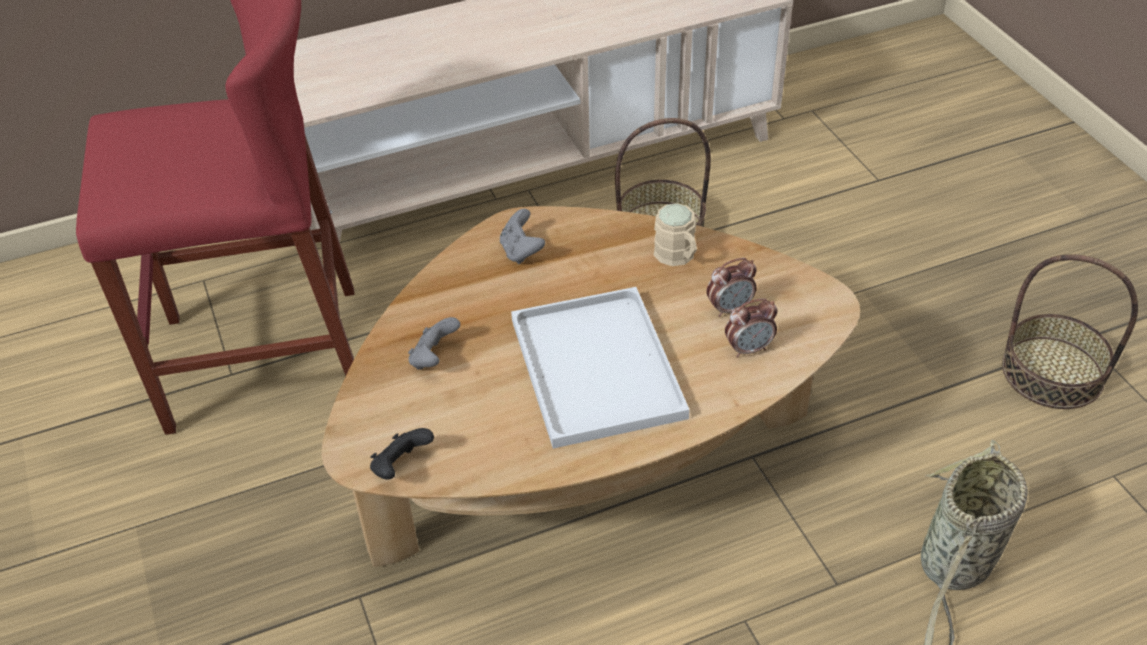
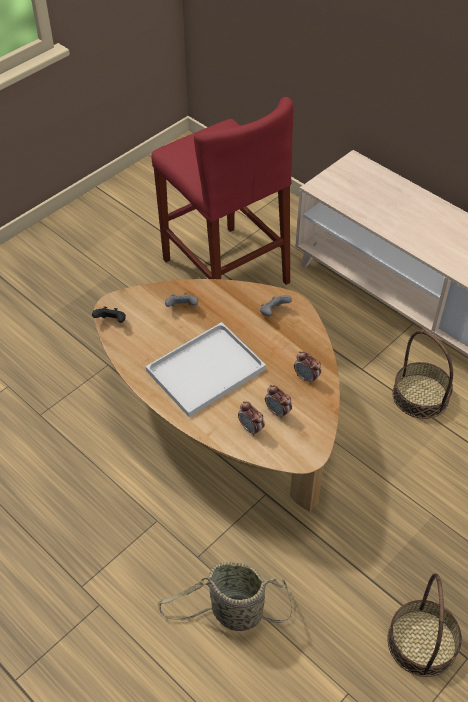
camera: 65 degrees right, 5 degrees up
(678, 257) = (306, 378): beige mug -> alarm clock

